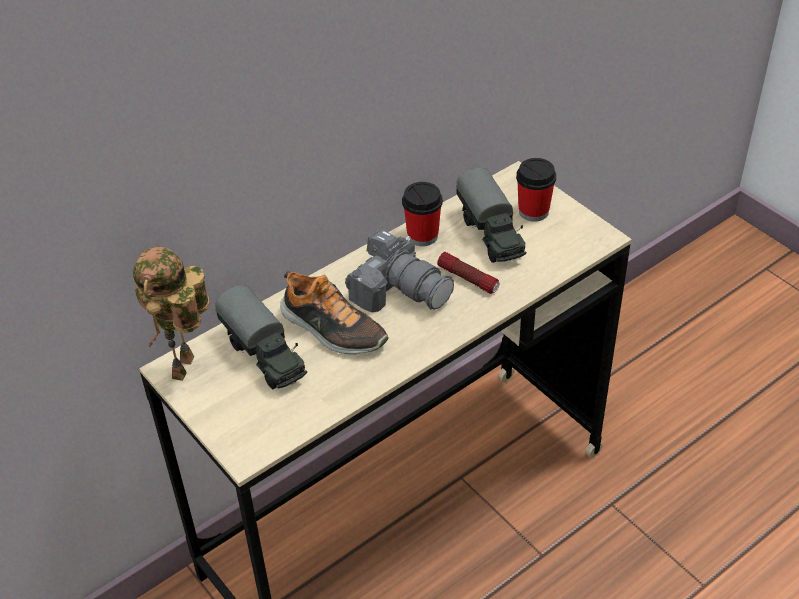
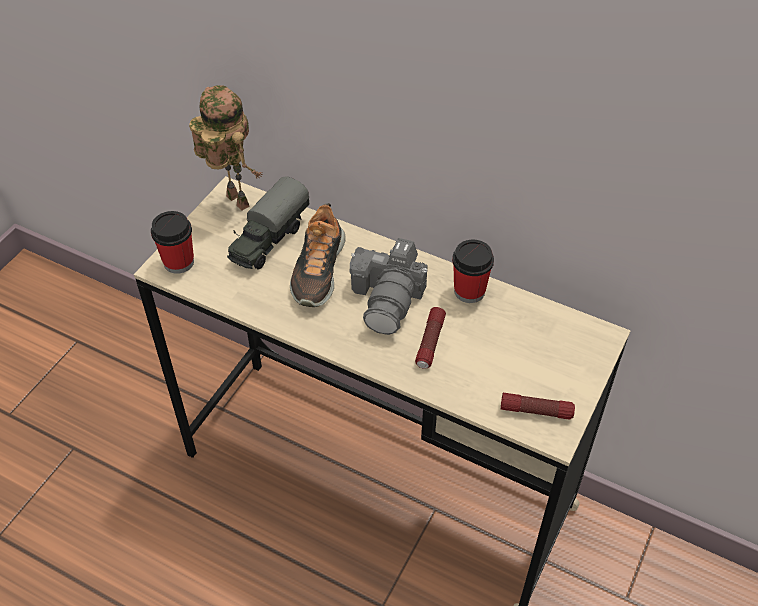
camera: 65 degrees right, 5 degrees up
(186, 370) = (233, 201): toy robot -> toy robot turned 60 degrees clockwise
(491, 234) = (502, 341): toy truck -> none
(533, 211) = (557, 365): cup -> cup (179, 262)
(573, 239) = (536, 411): none -> flashlight

